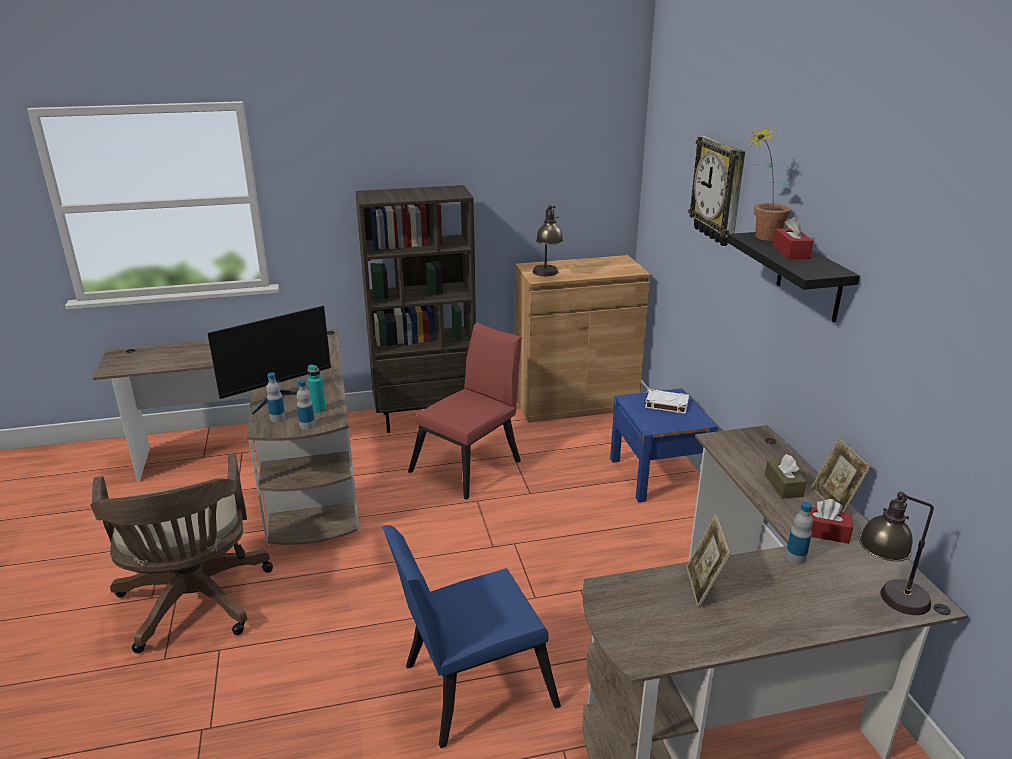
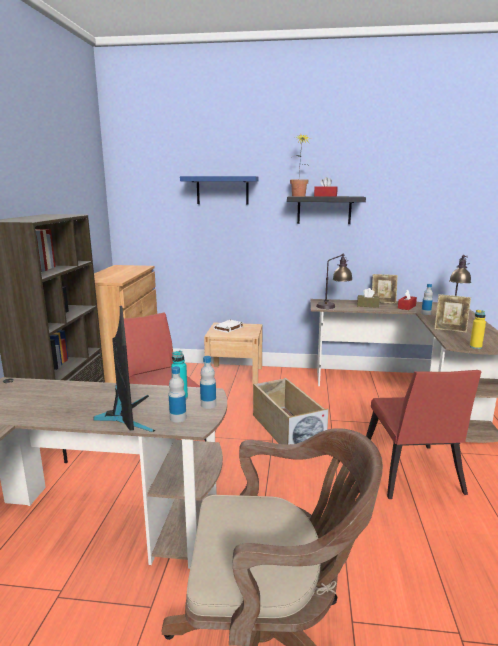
camera: 70 degrees left, 10 degrees down
(469, 687) = (411, 475): blue chair -> red chair
(526, 553) = (286, 430): none -> beige storage box
(547, 275) = (115, 279): table lamp -> table lamp (333, 307)
(610, 614) = (475, 347): none -> yellow bottle
(657, 475) = (235, 375): blue nightstand -> beige nightstand
(719, 191) = (222, 190): wall clock -> blue shelf

